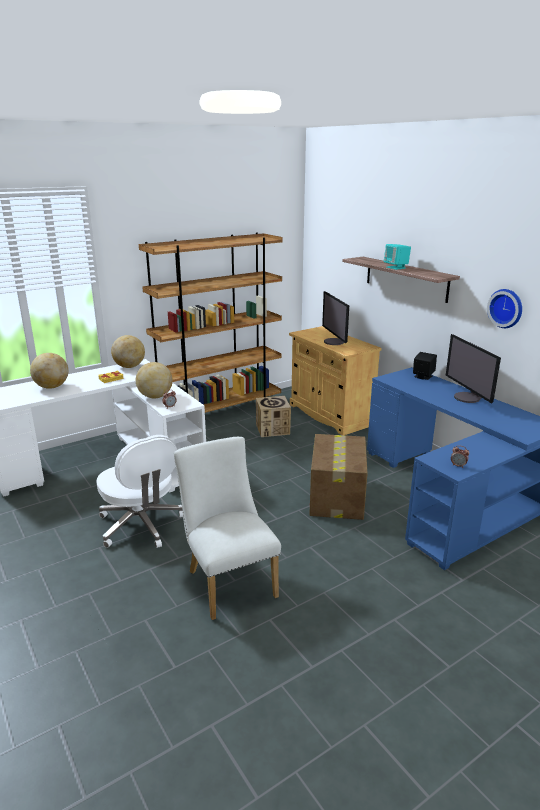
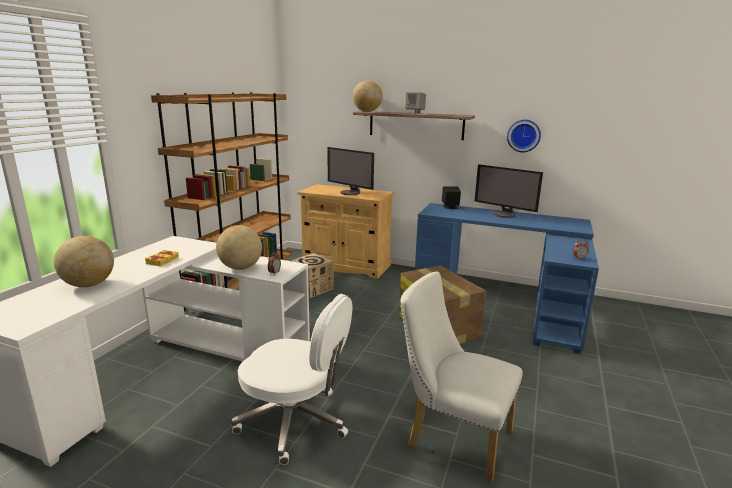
camera: 35 degrees left, 5 degrees down
(129, 367) = (166, 245): globe -> globe (367, 111)
(396, 267) = (415, 113): turquoise speaker -> grey speaker

